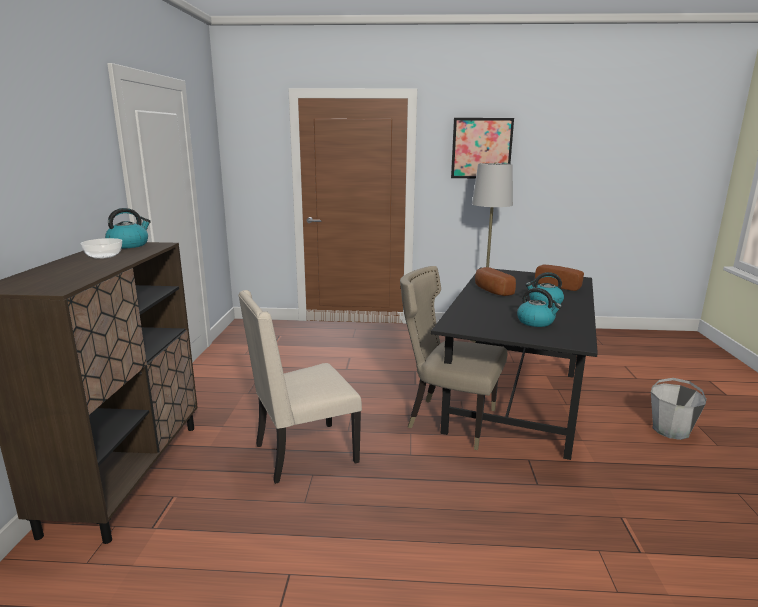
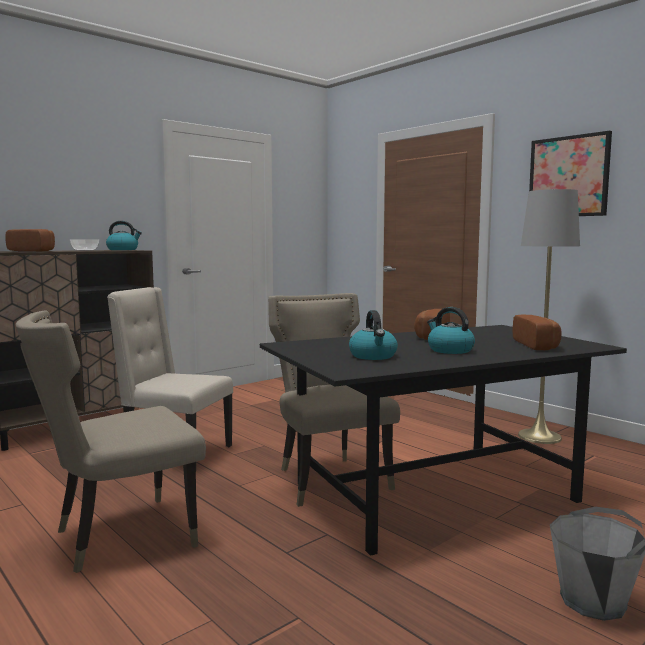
camera: 45 degrees right, 10 degrees down
(65, 272) = (34, 251): none -> bread
(432, 542) = (119, 536): none -> beige chair

